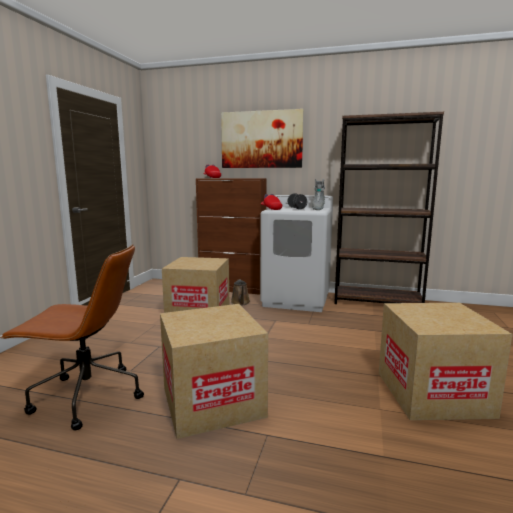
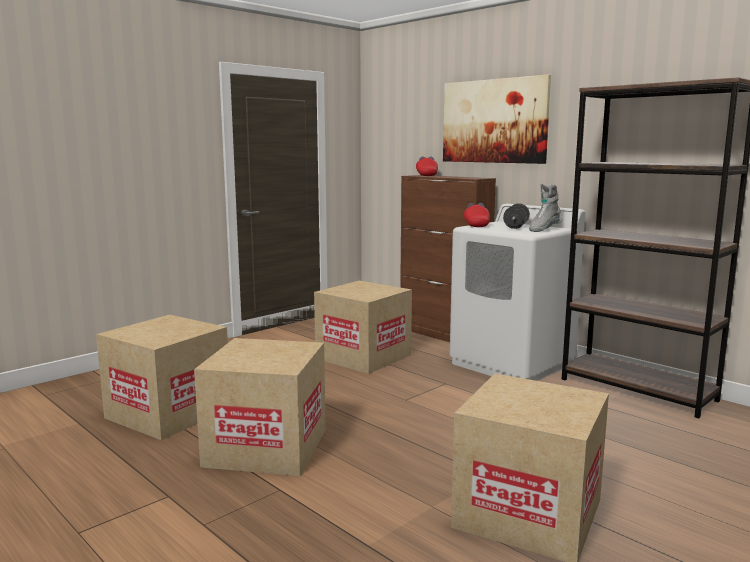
camera: 30 degrees right, 0 degrees up
(86, 397) = (168, 413): brown office chair -> cardboard box
(240, 303) = (430, 354): brown watering can -> none

